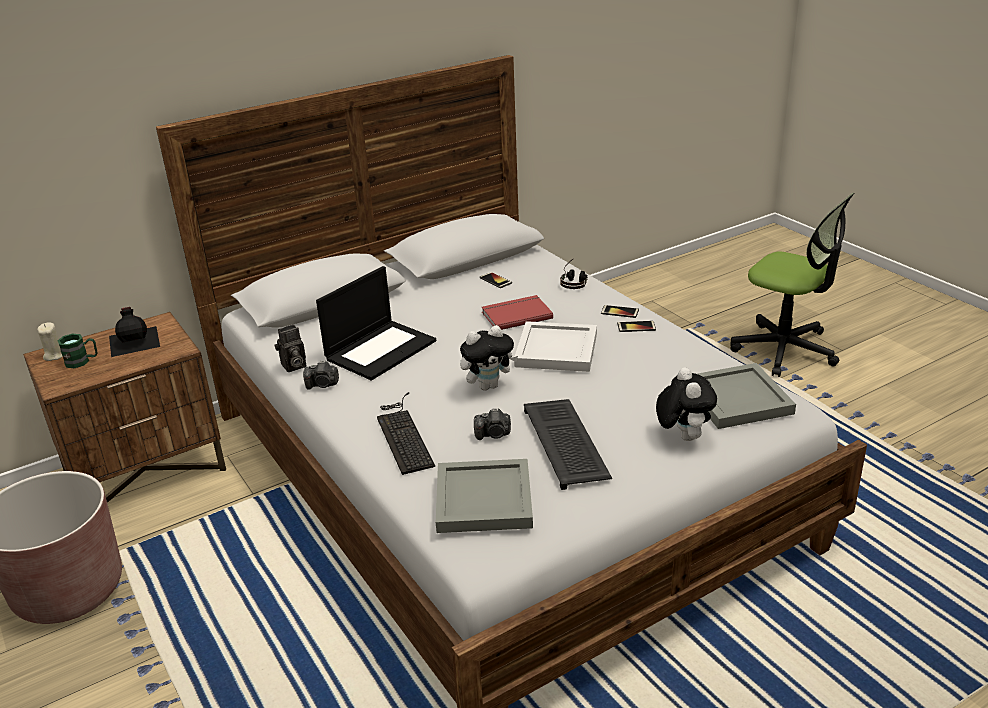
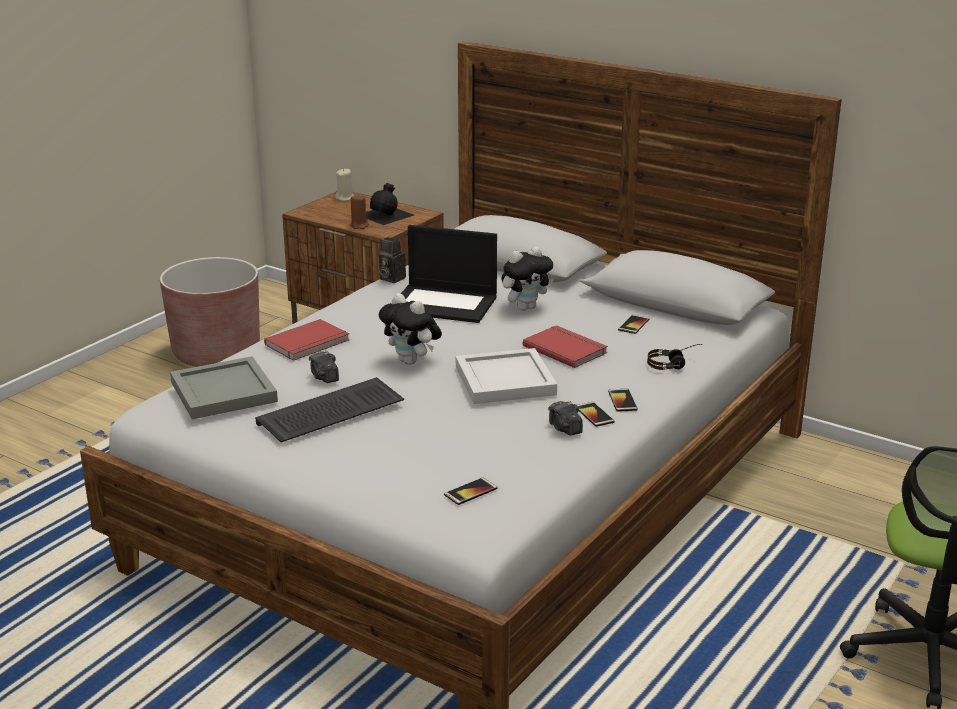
camera: 65 degrees right, 5 degrees down
(82, 361) = (343, 208): green mug -> none
(143, 360) = (359, 225): none -> brown candle
(322, 385) = (368, 296): camera -> camera (565, 428)
(403, 434) = (309, 343): keyboard -> red book
(683, 436) = (381, 471): plush toy -> plush toy (526, 307)
(736, 400) = (470, 492): grey tray -> phone

